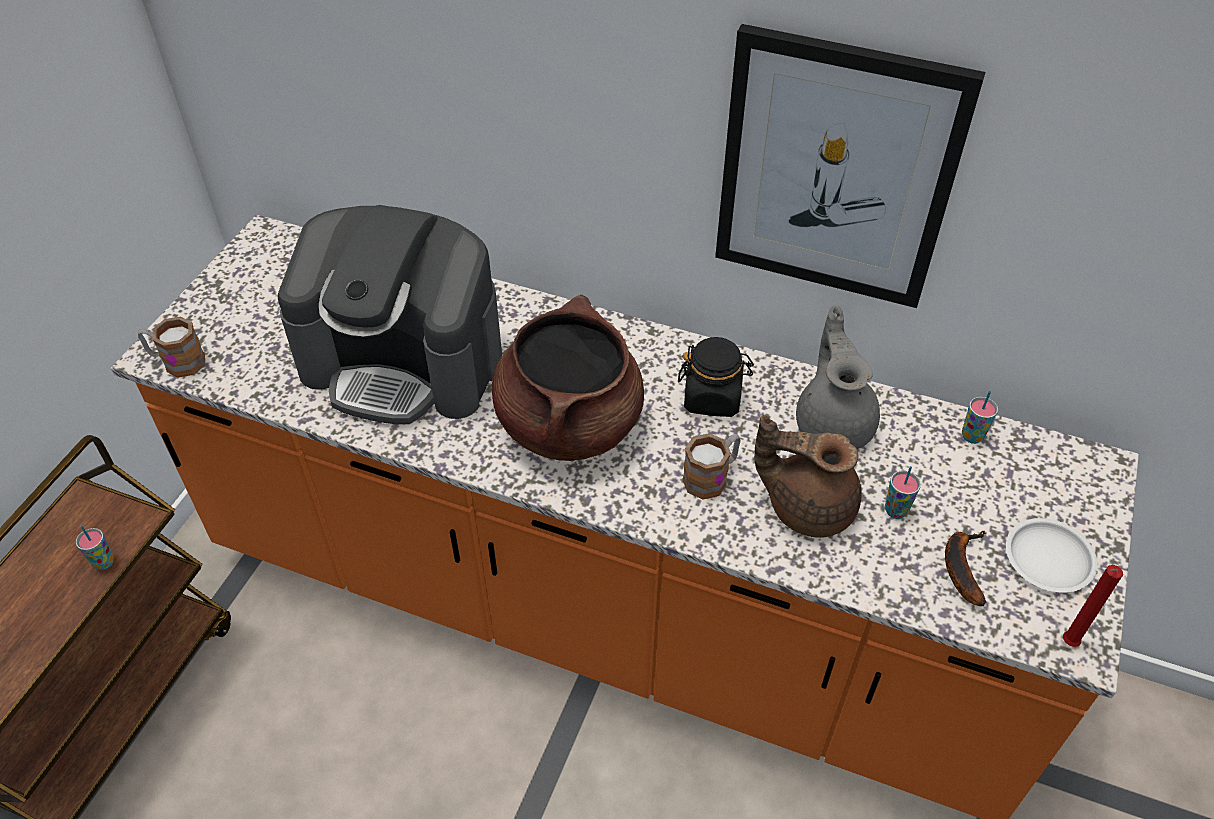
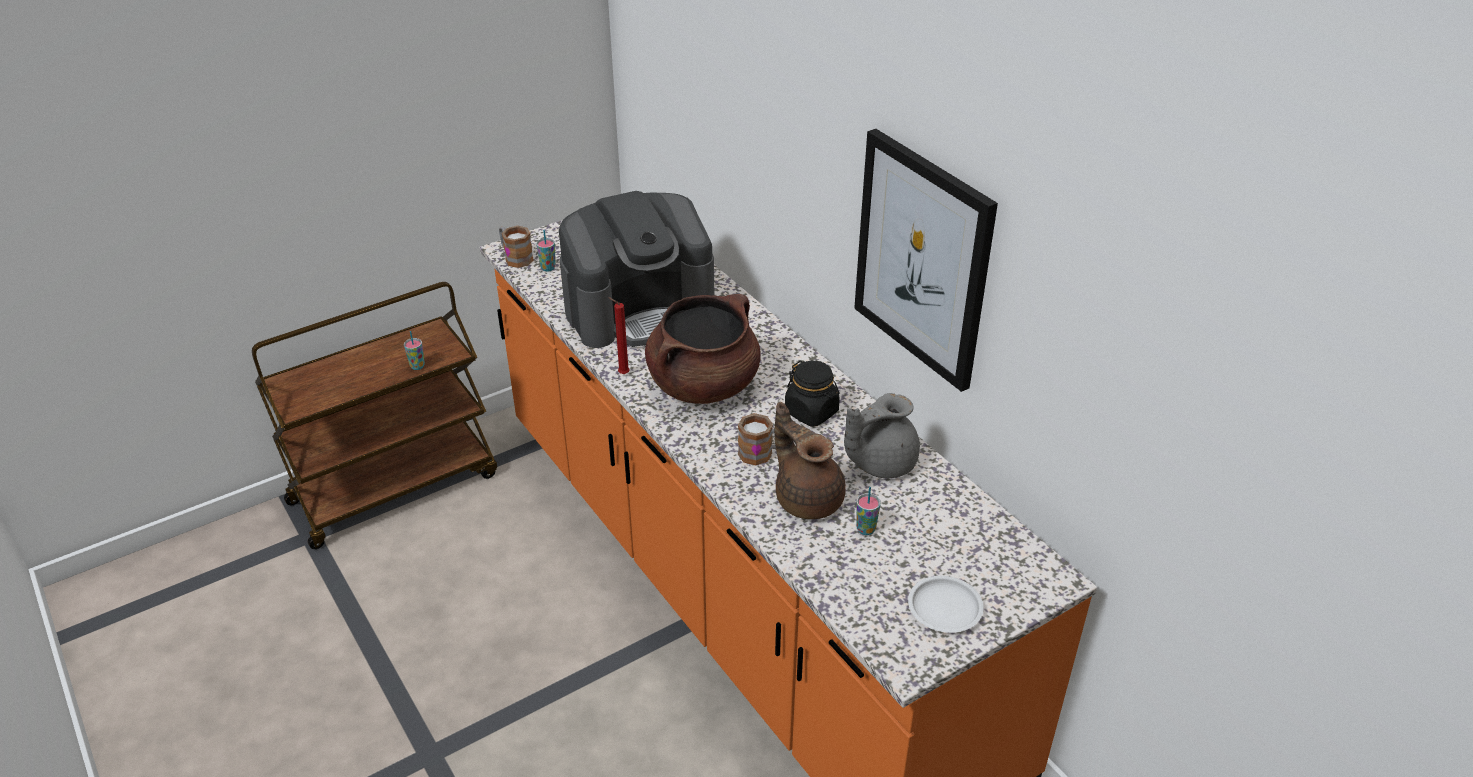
camera: 35 degrees right, 10 degrees down
(404, 361) = (639, 310): coffee machine -> coffee machine turned 75 degrees counterclockwise
(834, 423) = (880, 463): grey teapot -> grey teapot turned 150 degrees counterclockwise
(960, 566) = (875, 580): banana -> none
(972, 436) = (973, 516): cup -> cup (548, 268)
(1067, 644) = (900, 658): red candle -> red candle (622, 374)

